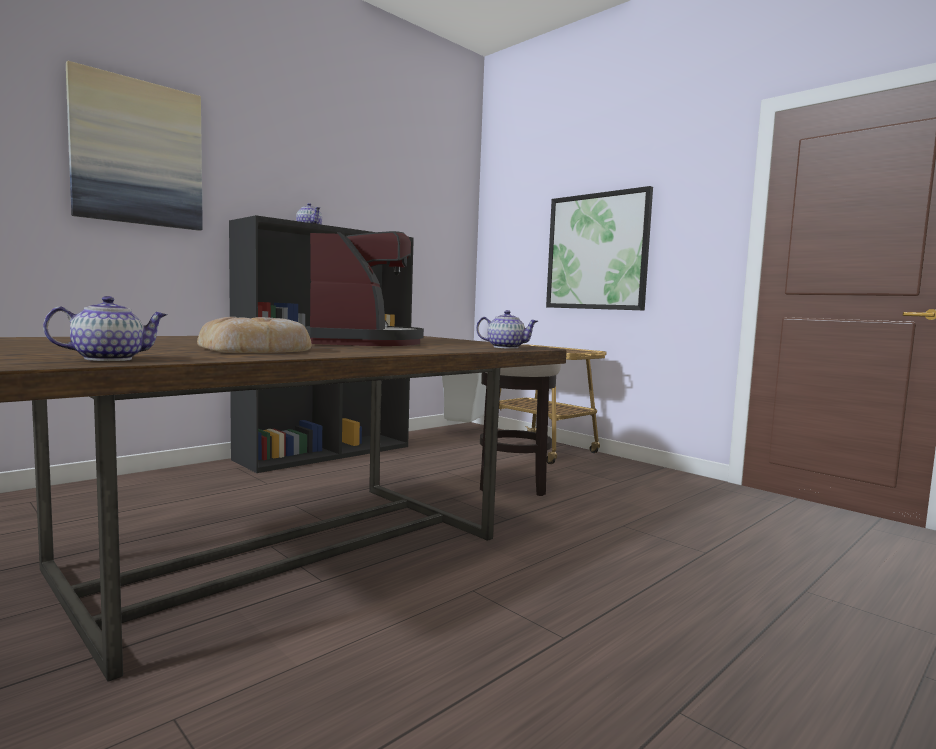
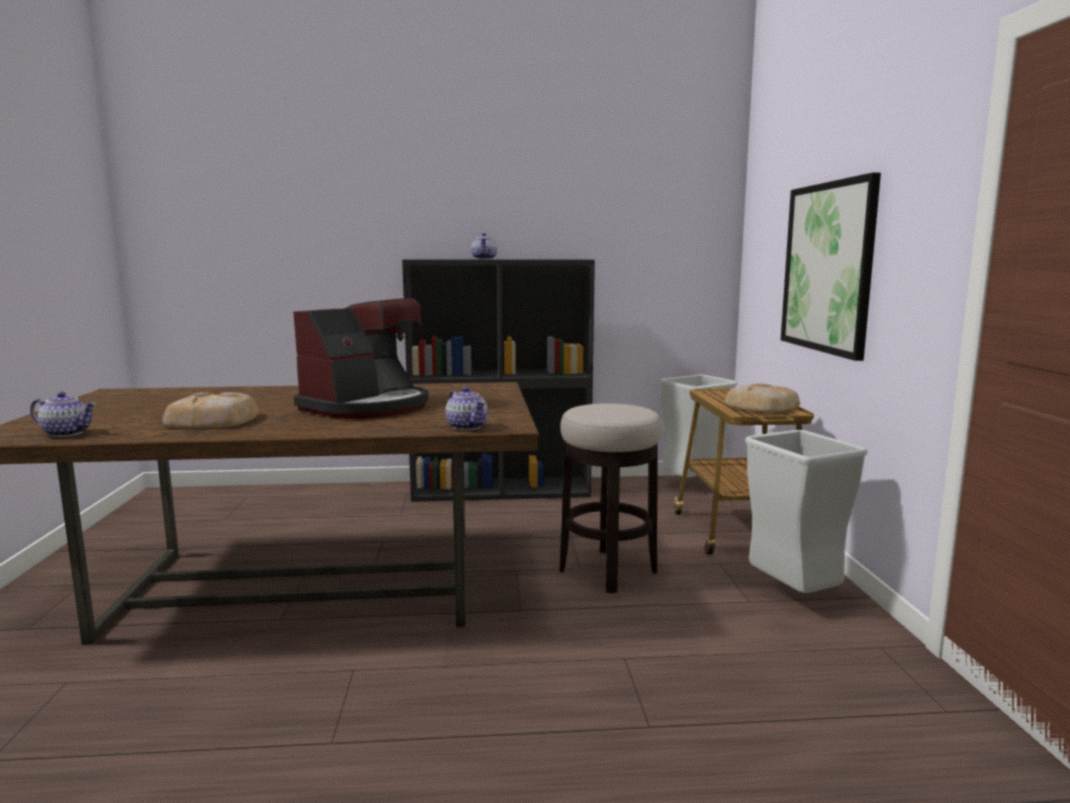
camera: 40 degrees right, 5 degrees up
(138, 153) = (330, 210): picture -> none
(567, 349) = (760, 406): none -> bread
(635, 475) = (793, 597): none -> grey trash can

